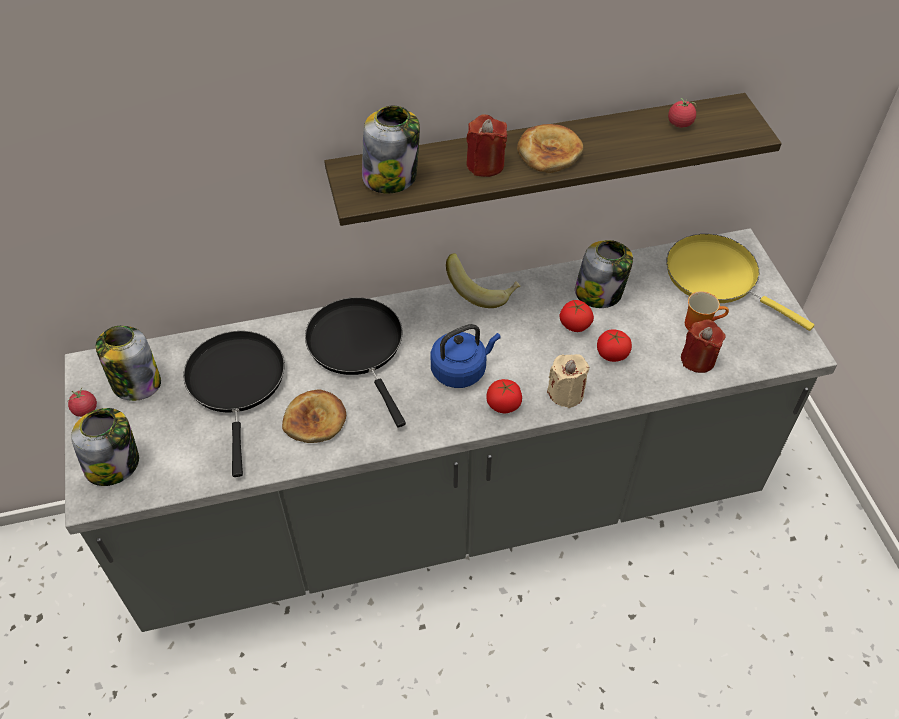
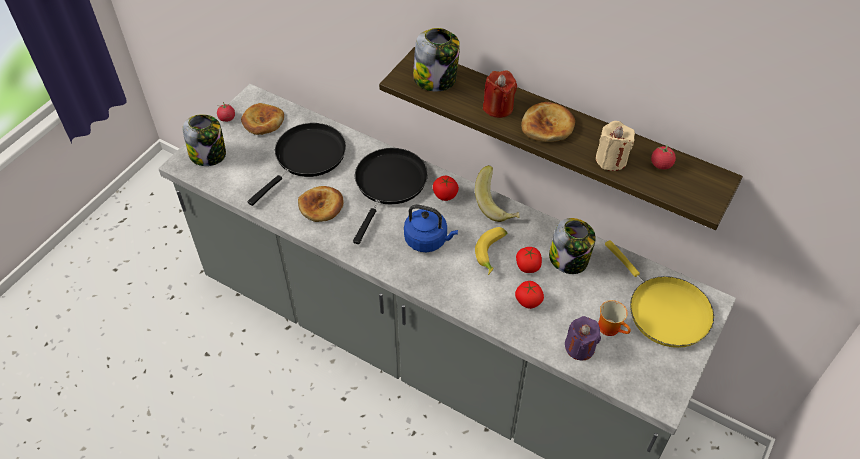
camera: 45 degrees right, 0 degrees up
(135, 383) = (263, 121): jar -> bread
(503, 405) = (427, 277): tomato -> tomato (445, 195)
(532, 337) = (493, 254): none -> banana
(566, 393) = (470, 300): beige candle -> beige candle (611, 159)
(698, 359) = (580, 347): red candle -> purple candle
(717, 277) = (664, 310): yellow frying pan -> yellow frying pan turned 150 degrees clockwise

